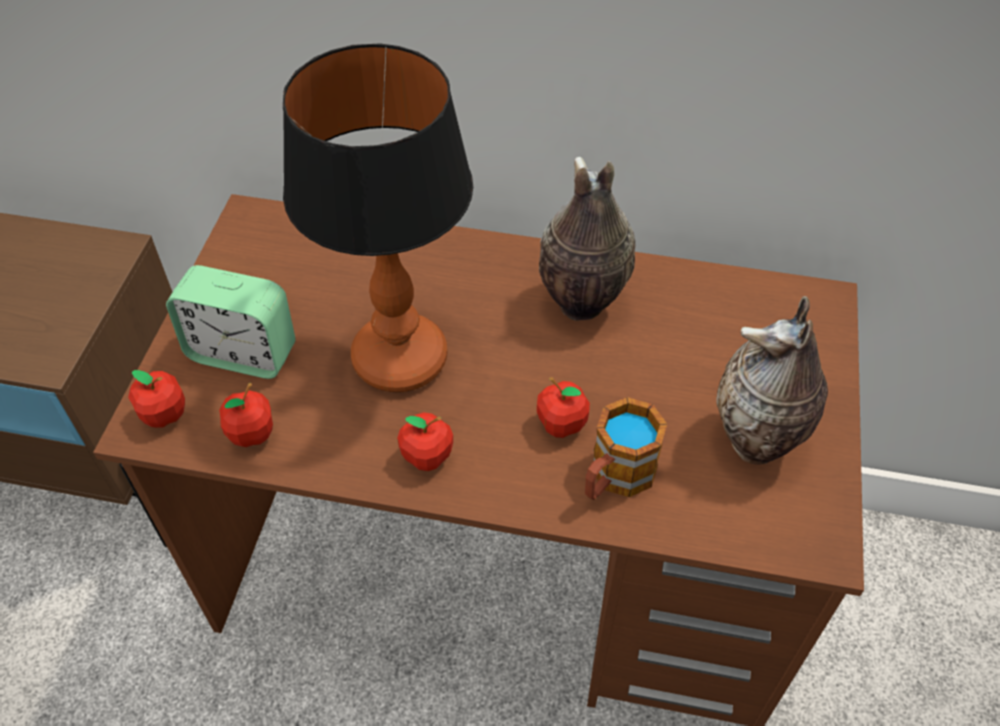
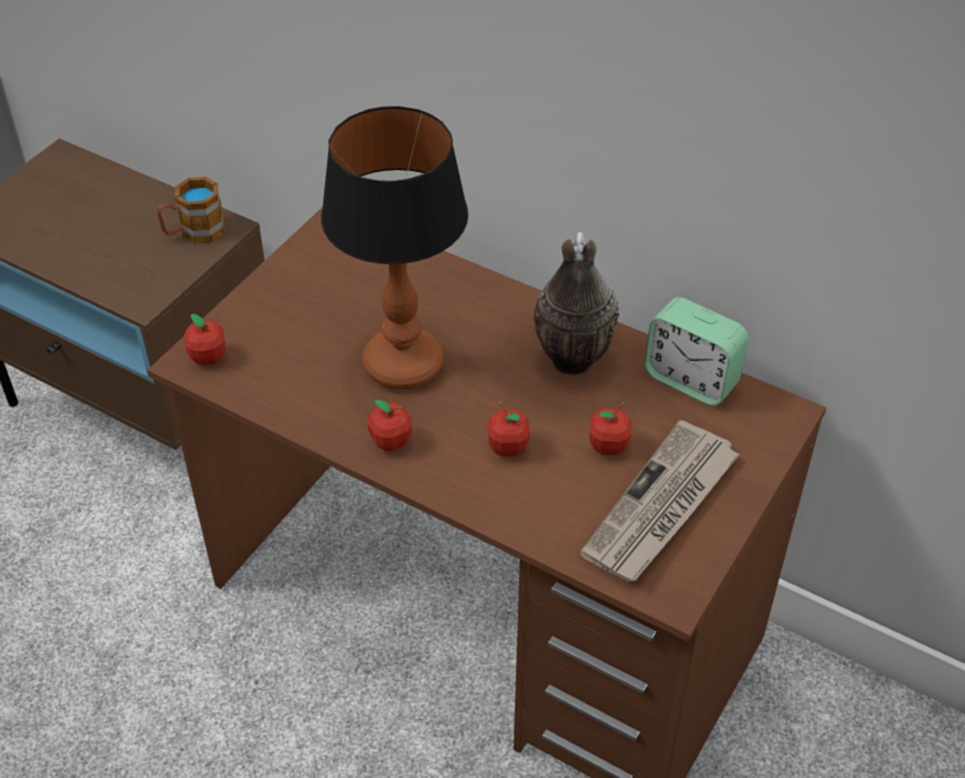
camera: 20 degrees right, 5 degrees down
(243, 353) = (284, 328): alarm clock -> alarm clock (691, 380)
(252, 434) = (266, 389): apple -> apple (608, 446)
(615, 477) = (531, 498): mug -> mug (194, 232)
(756, 445) = (661, 507): vase -> newspaper

